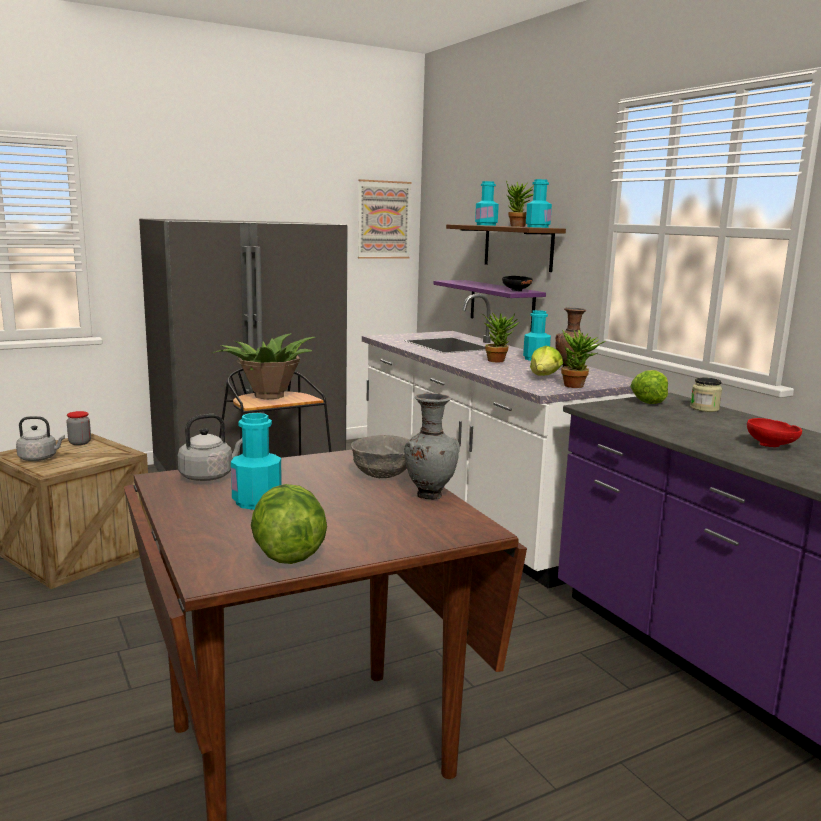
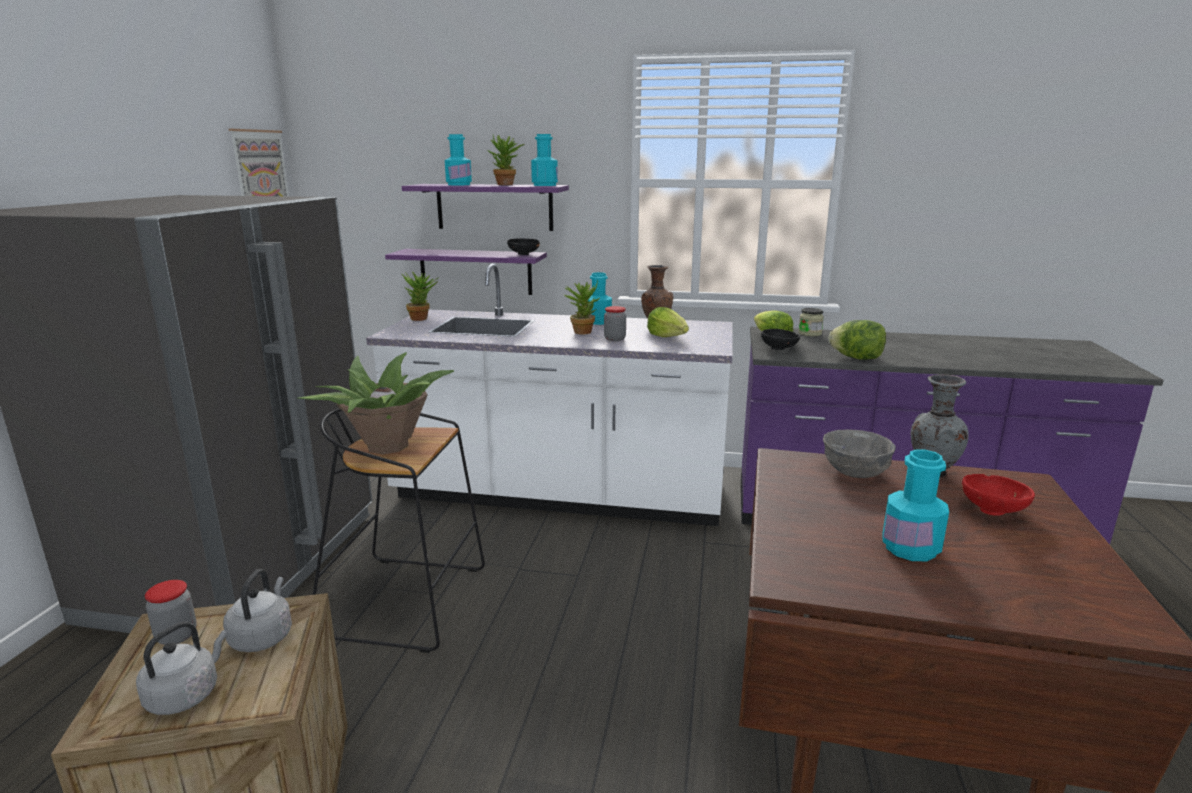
camera: 50 degrees left, 5 degrees up
(209, 476) = (800, 551): grey kettle -> grey kettle (263, 636)
(288, 554) = (1079, 573): lettuce -> lettuce (856, 358)
(499, 368) = (614, 339): none -> jar
(518, 247) = (494, 207): brown shelf -> purple shelf
(578, 386) = (715, 339): potted plant -> potted plant (422, 318)
(616, 407) = (780, 349): none -> black bowl
(772, 446) = (921, 350): red bowl -> red bowl (993, 510)

